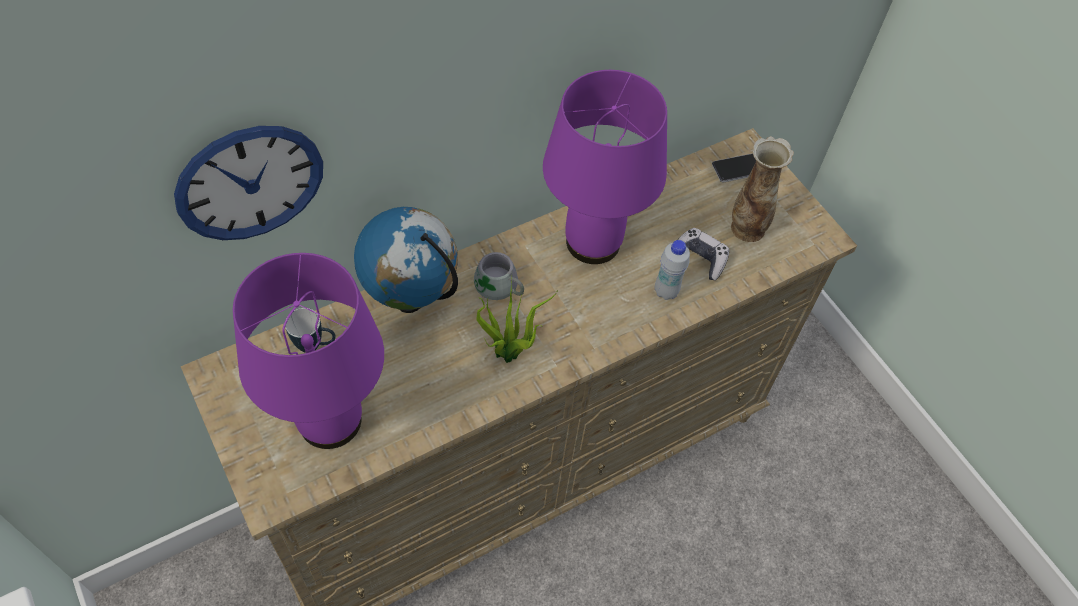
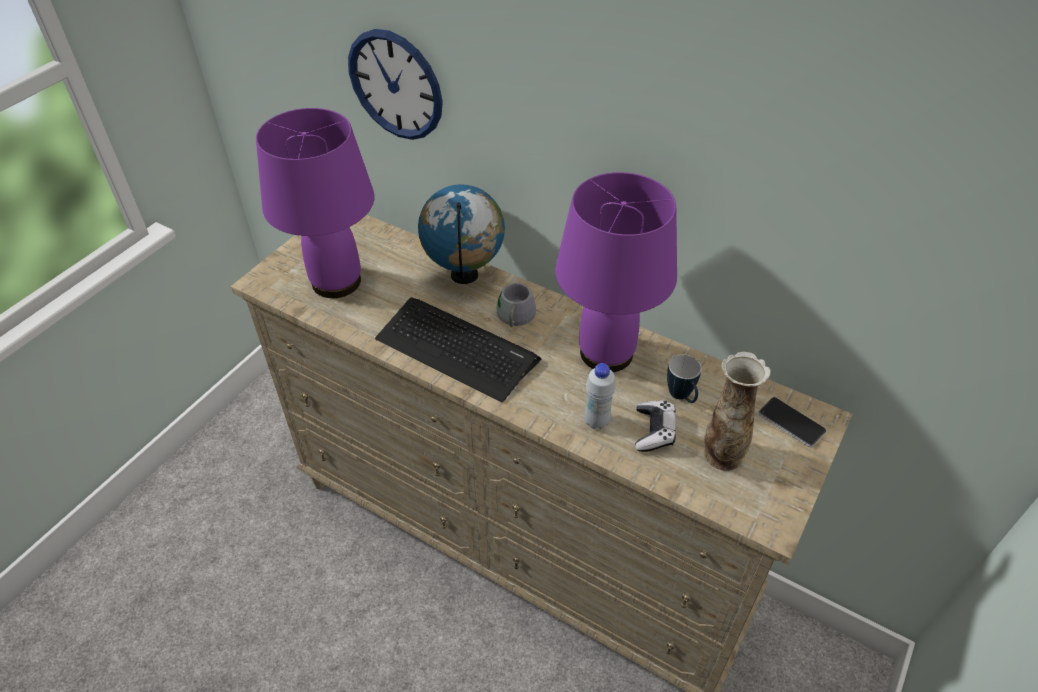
camera: 65 degrees right, 10 degrees down
(315, 345) = (391, 249): mug -> mug (682, 397)
(510, 354) = (456, 349): potted plant -> keyboard

